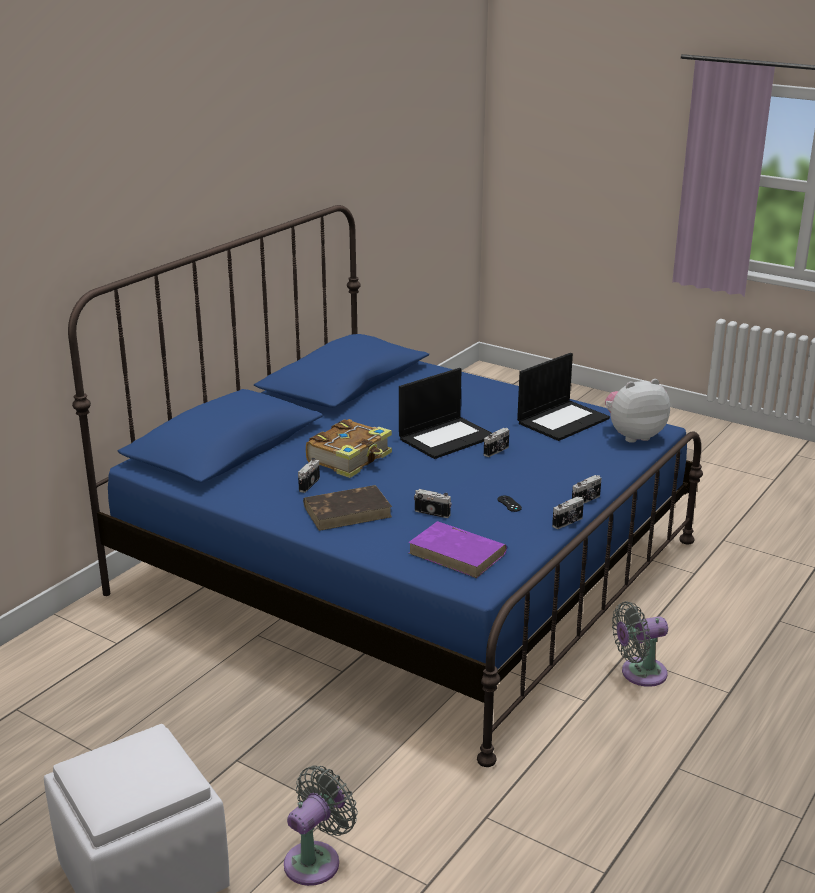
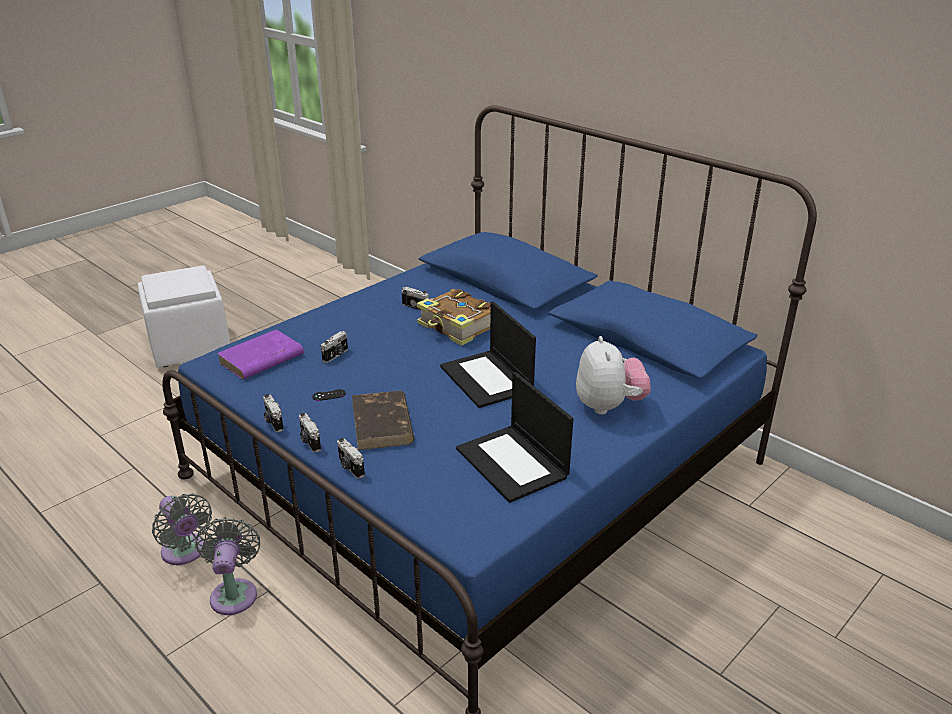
camera: 100 degrees right, 5 degrees up
(316, 860) = (155, 398): grey fan -> grey fan (185, 552)
(348, 511) = (360, 319): brown book -> brown book (382, 424)
(497, 451) = (444, 404): camera -> camera (350, 468)
(633, 435) = (452, 512): plush toy -> plush toy (609, 406)

